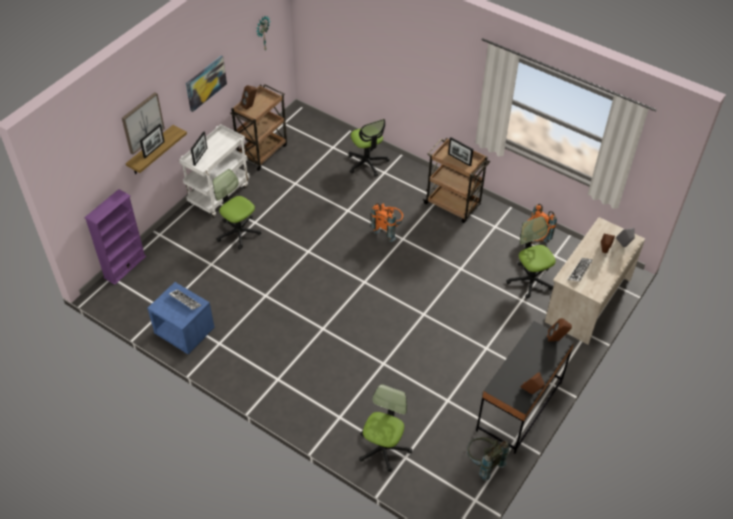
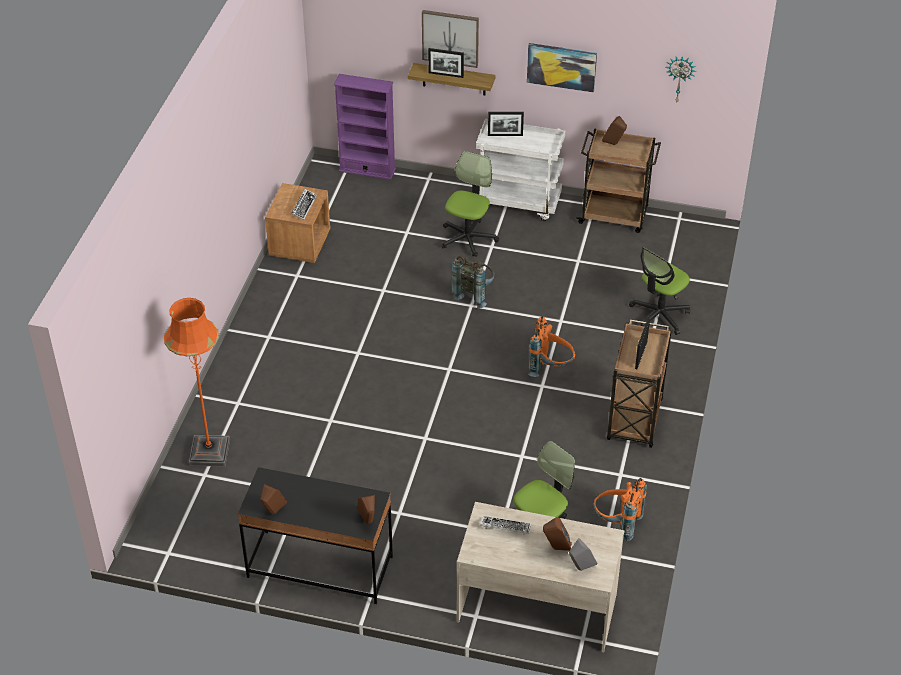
camera: 70 degrees right, 5 degrees down
(184, 332) = (300, 244): blue nightstand -> brown nightstand
(383, 448) = (209, 452): office chair -> orange floor lamp
(483, 463) = (222, 549): grey backpack -> grey backpack (474, 293)

